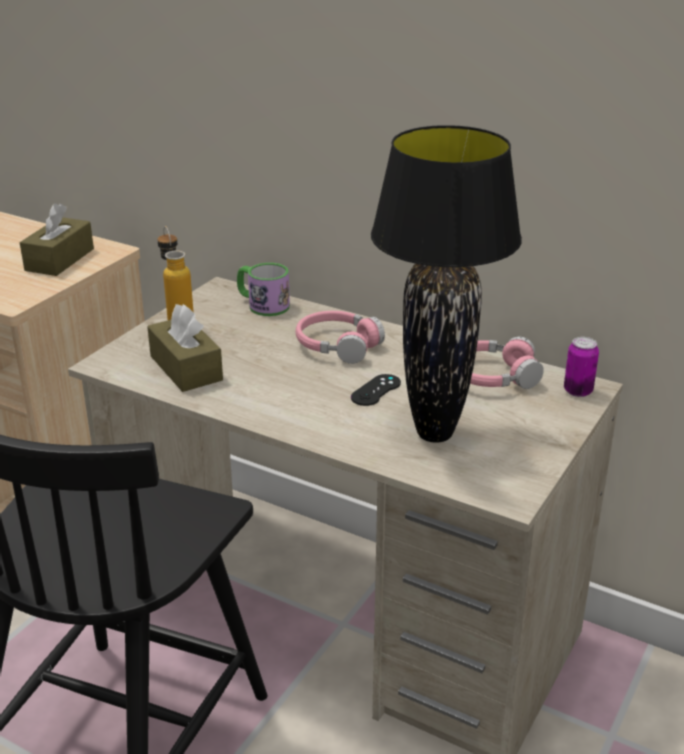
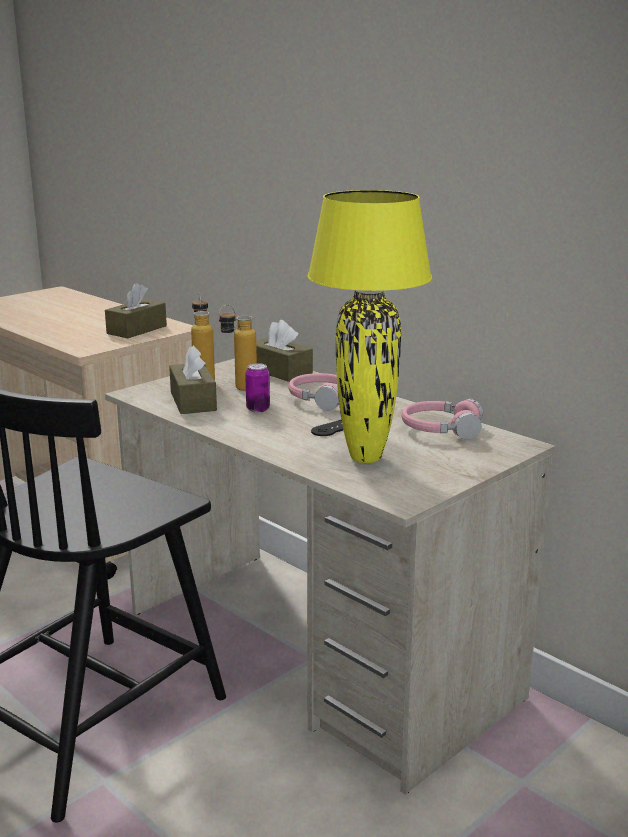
camera: 15 degrees right, 10 degrees down
(230, 341) = (238, 389): none -> bottle
(262, 305) = (279, 371): mug -> brown tissue box
(434, 434) = (364, 458): black table lamp -> yellow table lamp
(578, 391) = (510, 445): can -> can (258, 409)

